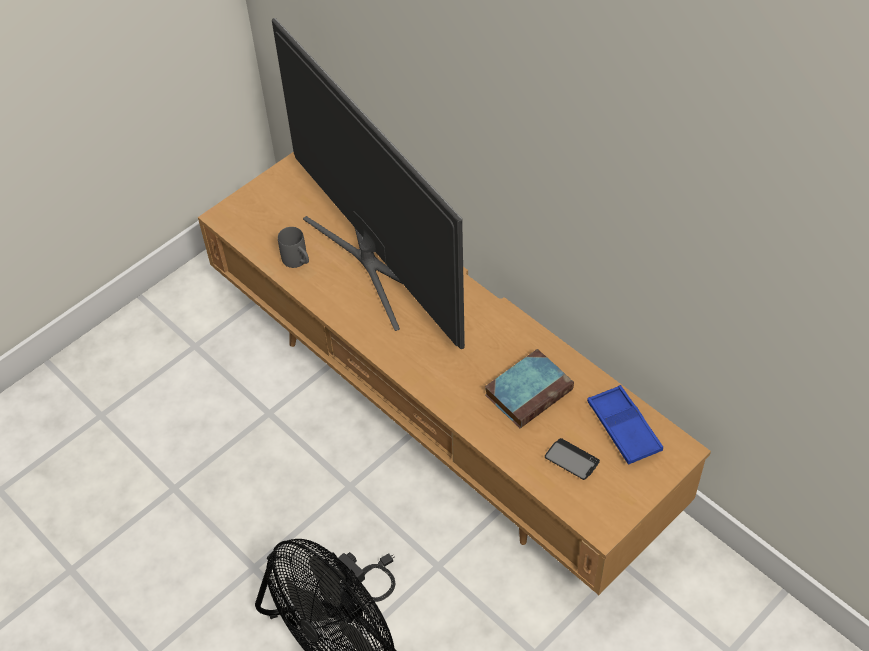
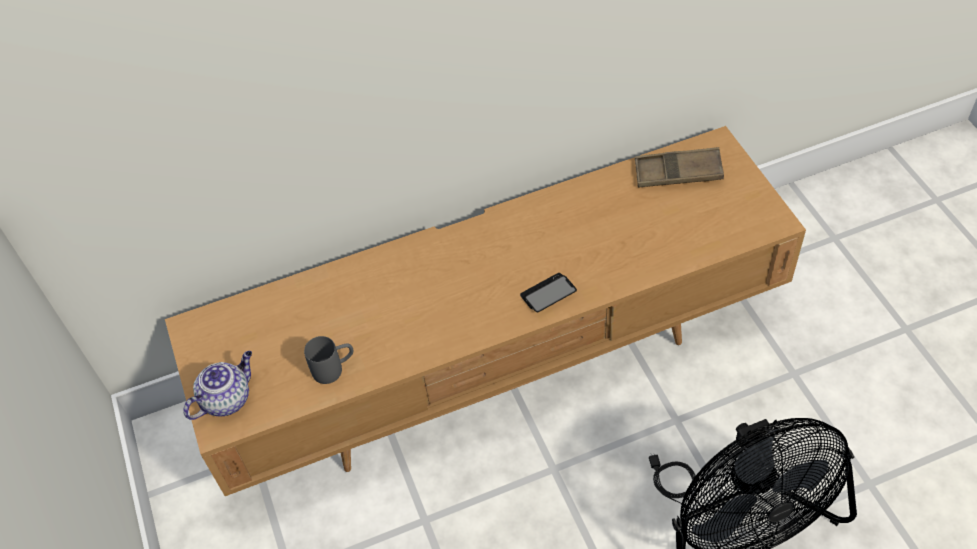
camera: 65 degrees left, 0 degrees up
(247, 211) = (227, 398): none -> teapot
(373, 260) = (374, 299): television -> none
(529, 391) = (606, 225): book -> none
(572, 460) = (696, 219): phone -> phone (548, 293)
(623, 428) = (678, 173): blue tray -> brown tray

